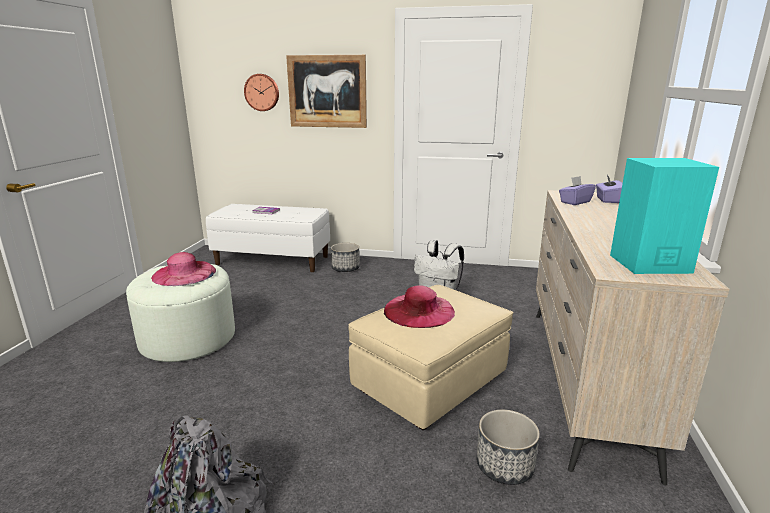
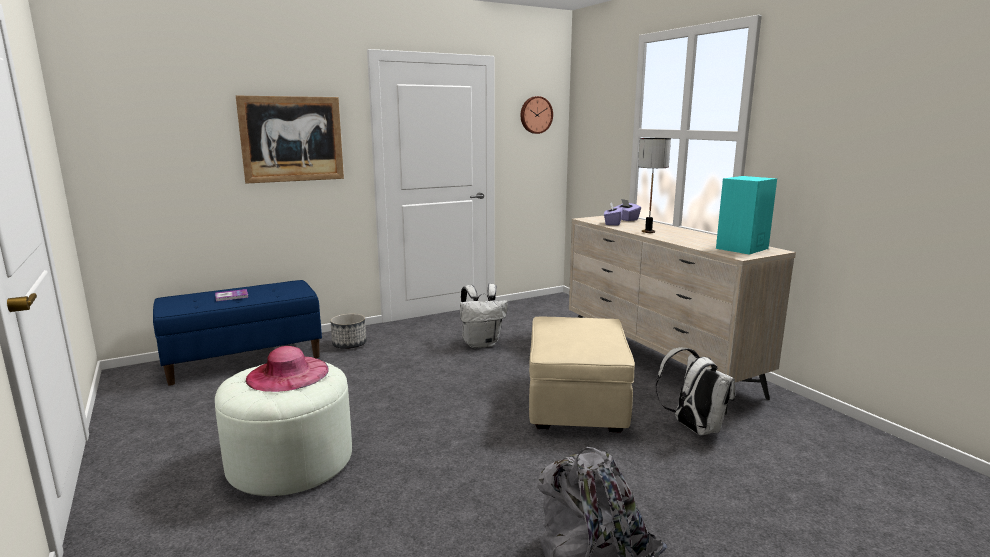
camera: 40 degrees left, 5 degrees down
(262, 92) = (199, 142): wall clock -> wall clock (535, 115)
(273, 260) = (245, 359): white bench -> blue bench
(419, 310) = (569, 335): pink hat -> none
(504, 465) = (693, 428): planter -> white backpack
(588, 218) = (648, 232): none -> table lamp

